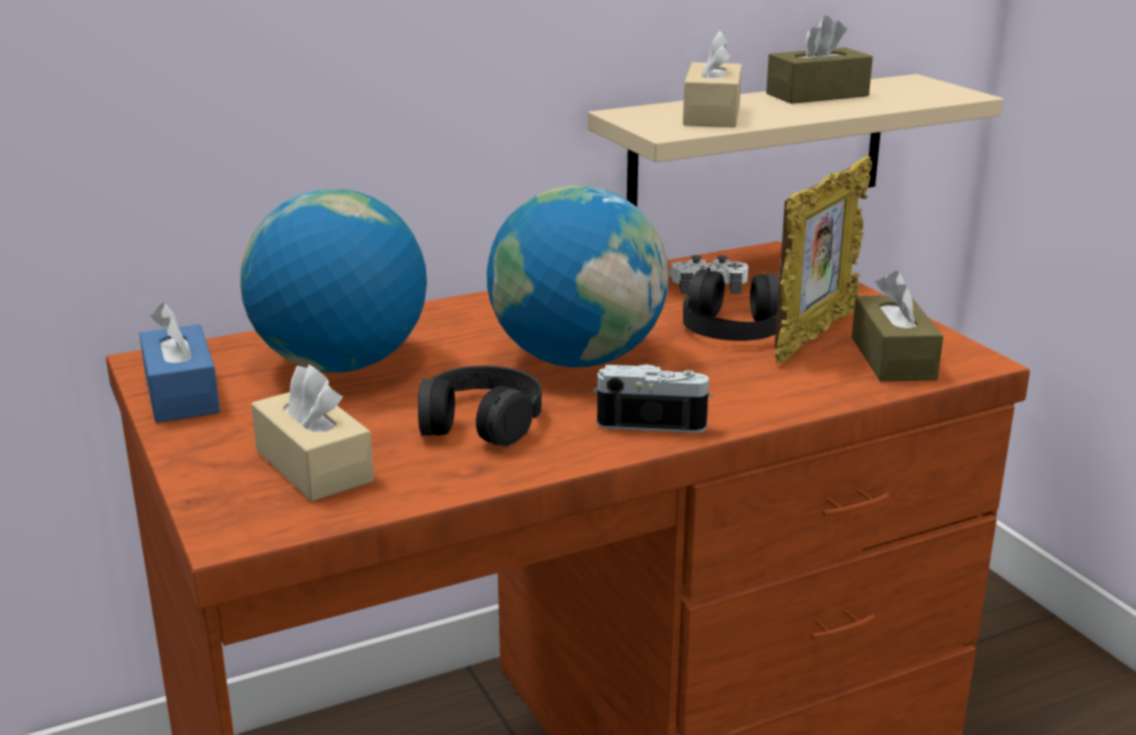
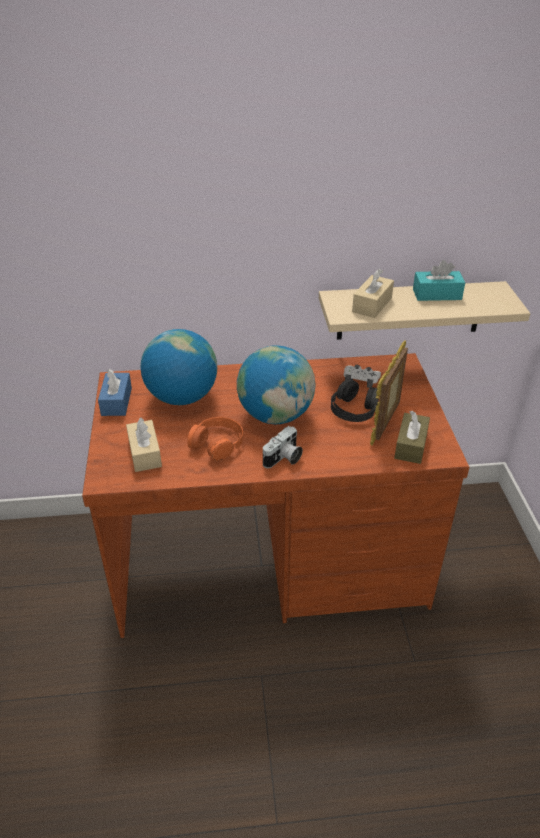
camera: 20 degrees right, 15 degrees up
(480, 421) = (217, 443): black headphones -> orange headphones
(652, 419) = (284, 458): camera -> camera turned 105 degrees clockwise
(814, 336) = (385, 423): picture frame -> picture frame turned 150 degrees clockwise
(817, 95) = (437, 294): brown tissue box -> turquoise tissue box

